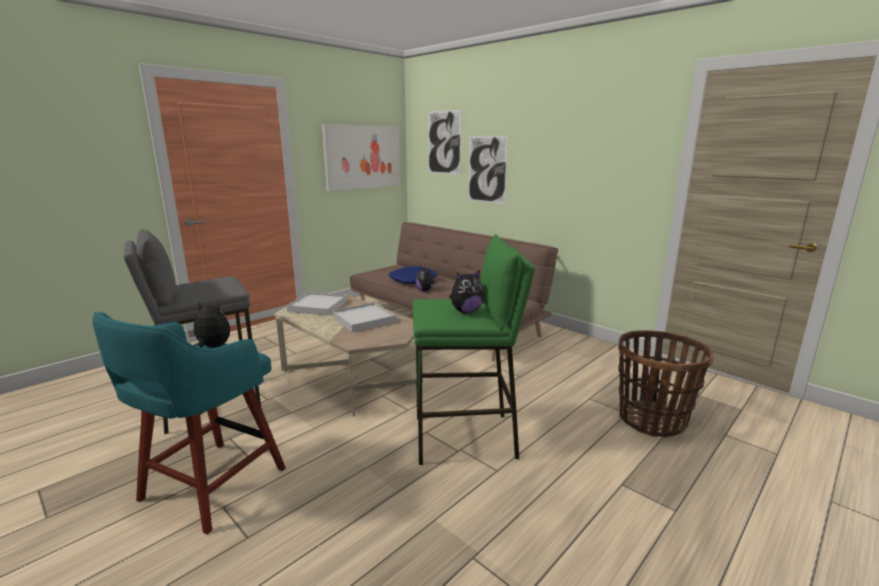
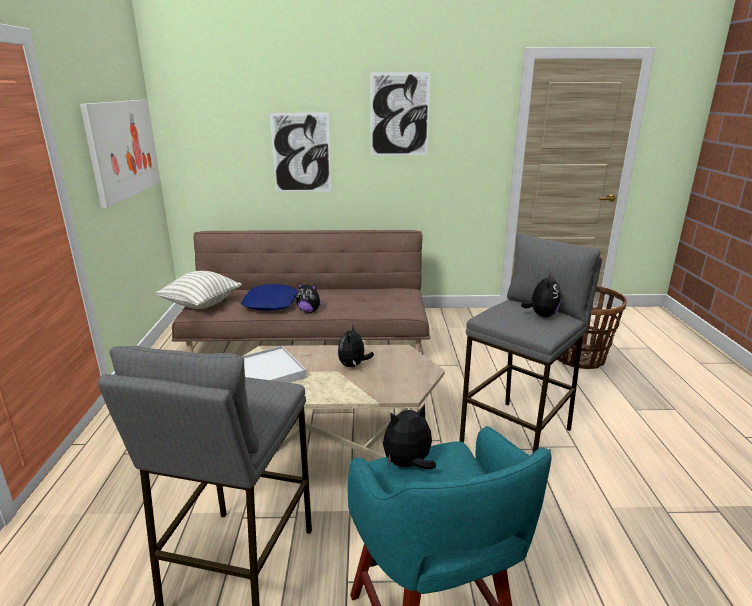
camera: 45 degrees left, 5 degrees up
(364, 319) = (353, 365): white tray -> plush toy
(378, 270) = (201, 304): none -> pillow
(444, 142) = (227, 121): picture -> picture (399, 114)
(465, 438) = (518, 436): green stool -> grey stool

